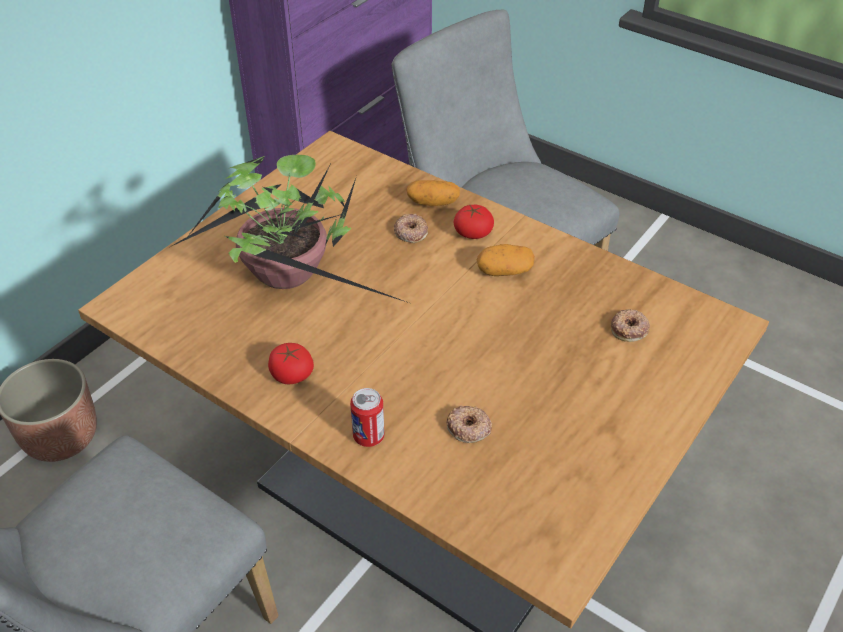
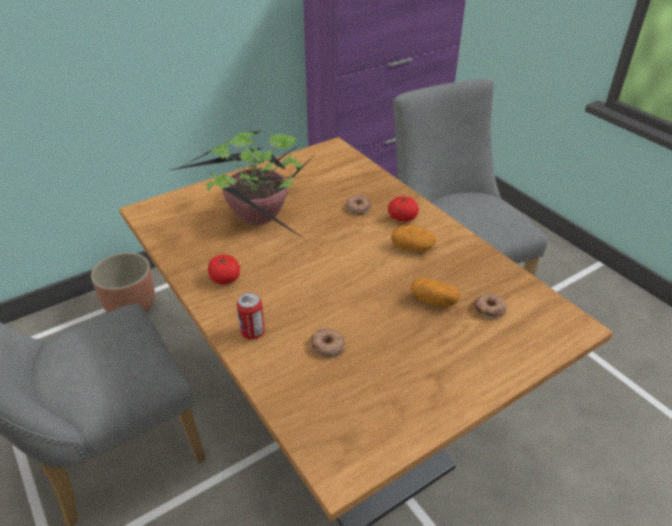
camera: 20 degrees right, 5 degrees down
(433, 202) = (384, 193): potato -> potato (433, 301)

